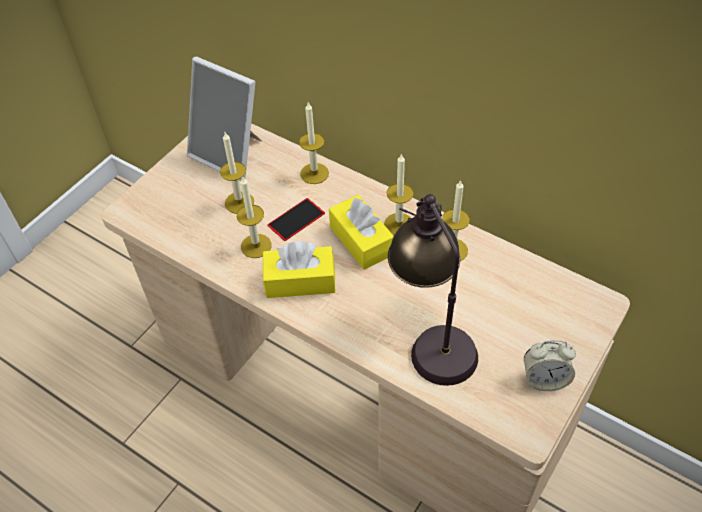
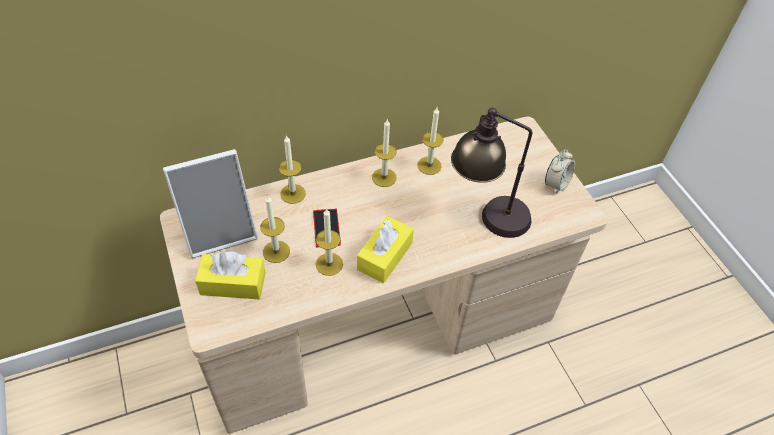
camera: 60 degrees left, 0 degrees up
(361, 240) = (379, 204): yellow tissue box -> yellow tissue box (233, 283)

